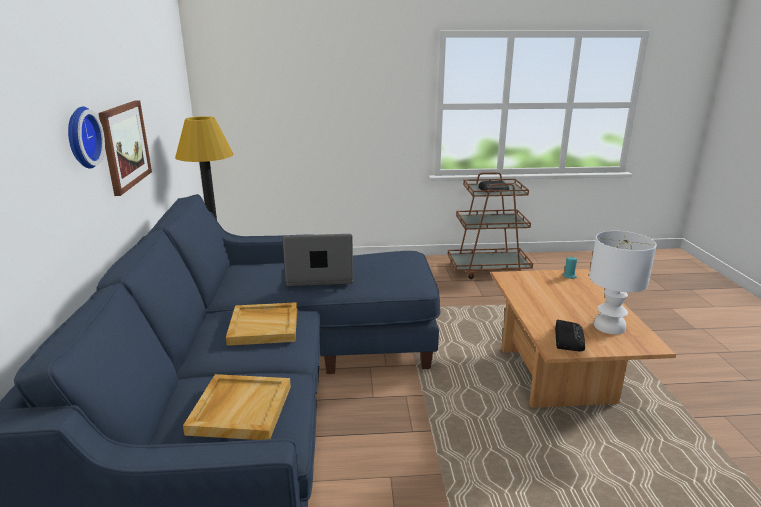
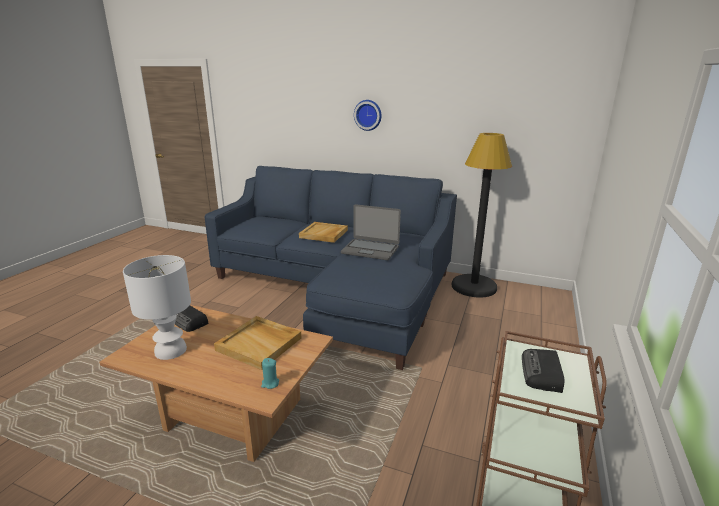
camera: 115 degrees right, 0 degrees up
(125, 145) = (418, 132): picture -> none
(240, 409) = (261, 225): beige tray -> beige tray (260, 344)
(320, 276) = (370, 250): laptop -> laptop turned 90 degrees clockwise

